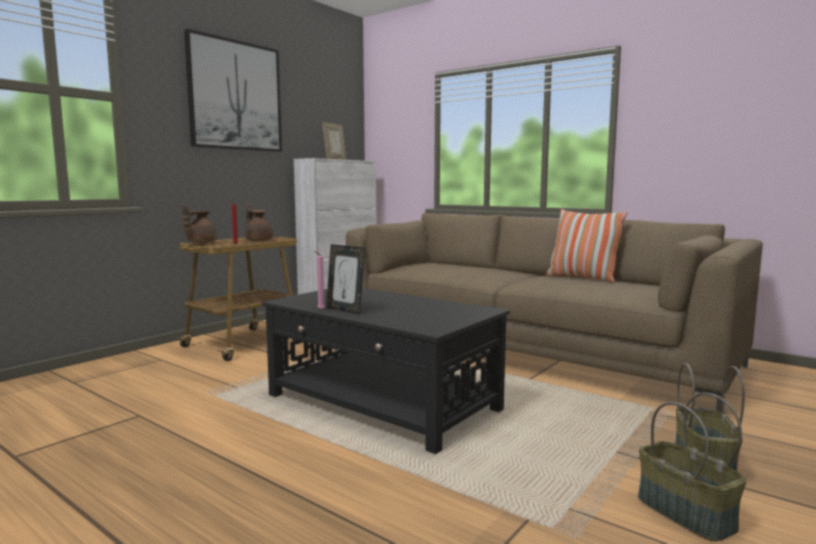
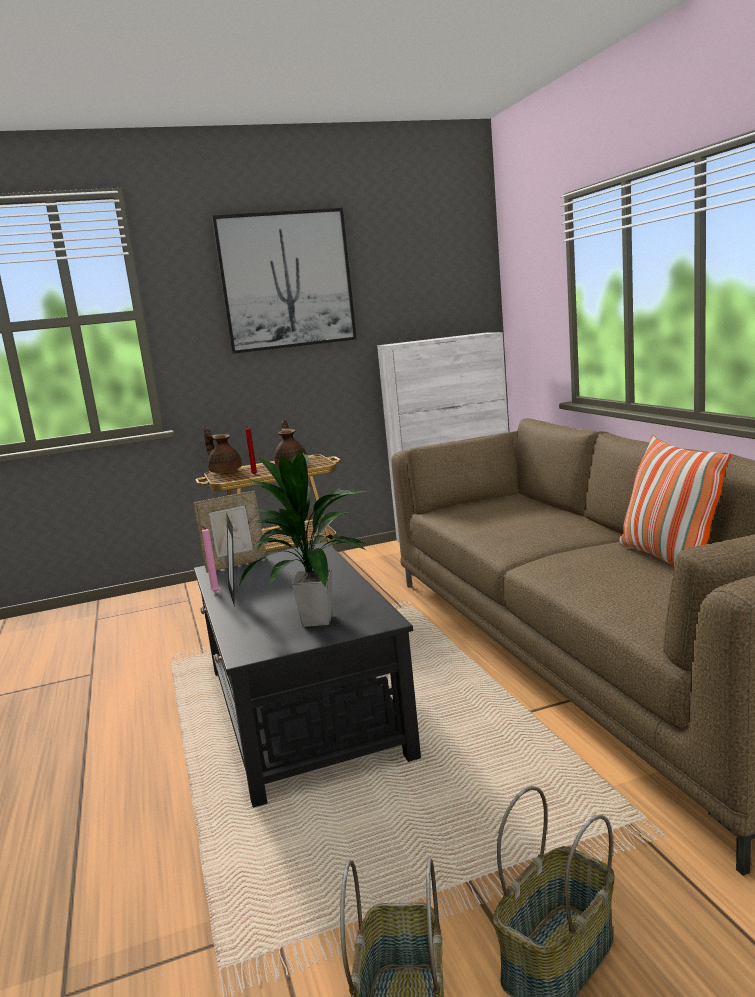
camera: 35 degrees right, 5 degrees up
(200, 242) = (225, 471): brown teapot -> brown teapot turned 75 degrees clockwise
(335, 159) = (436, 338): picture frame -> picture frame (236, 564)
(442, 313) = (318, 619): none -> potted plant

